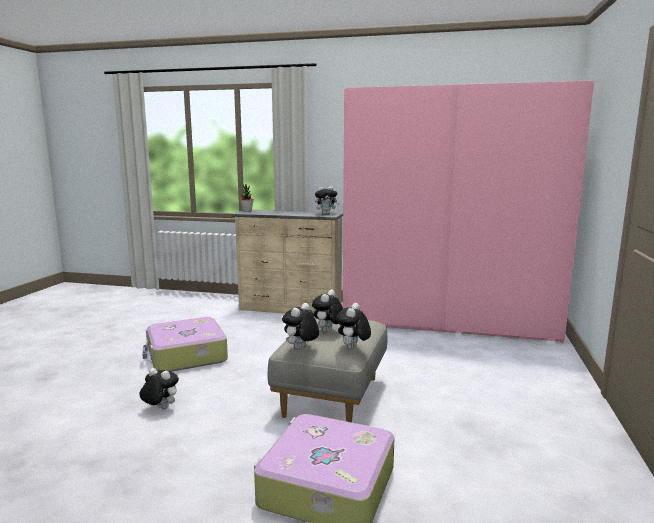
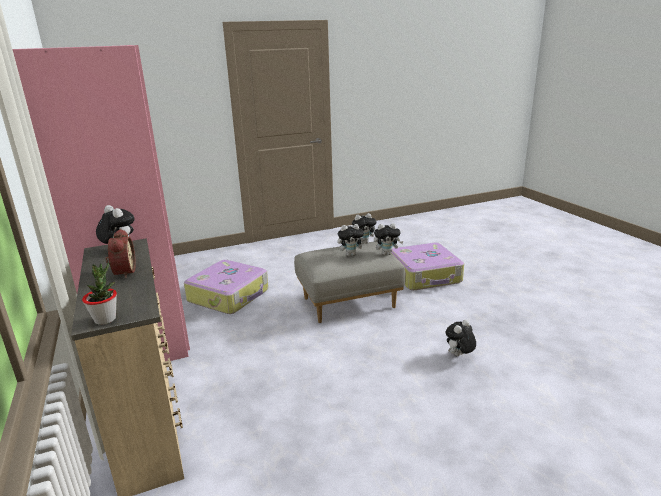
camera: 125 degrees left, 10 degrees up
(160, 408) = (459, 356): plush toy -> plush toy turned 60 degrees clockwise
(186, 355) = (377, 409): suitcase -> suitcase (229, 295)
(291, 213) = (123, 272): none -> alarm clock

